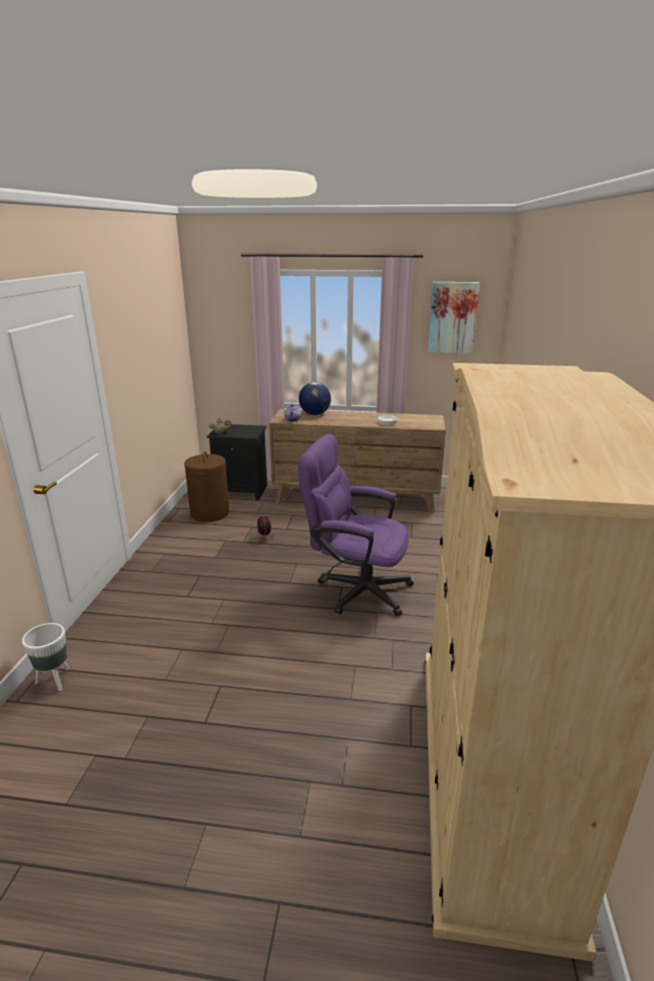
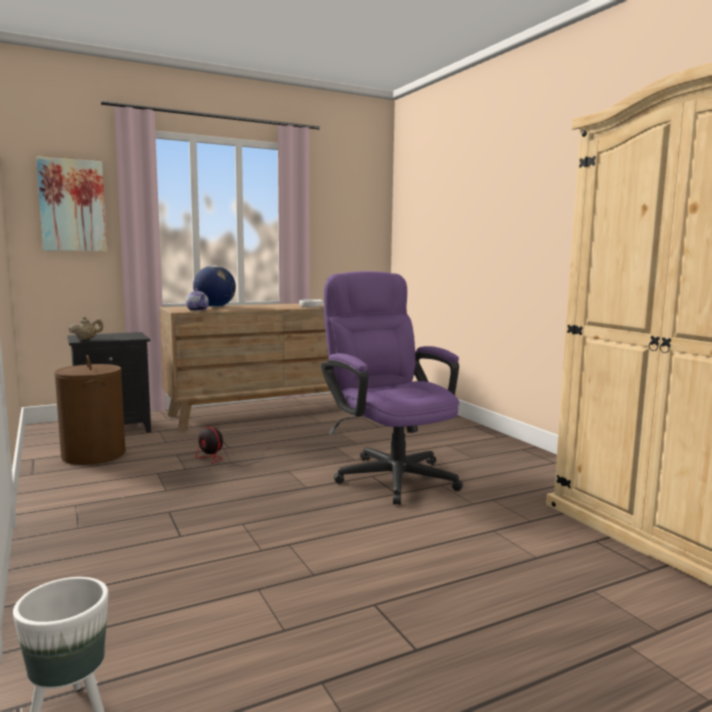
camera: 35 degrees left, 15 degrees down
(355, 589) = (389, 474): purple office chair -> purple office chair turned 75 degrees clockwise
(452, 318) = (347, 198): picture -> picture (72, 205)

